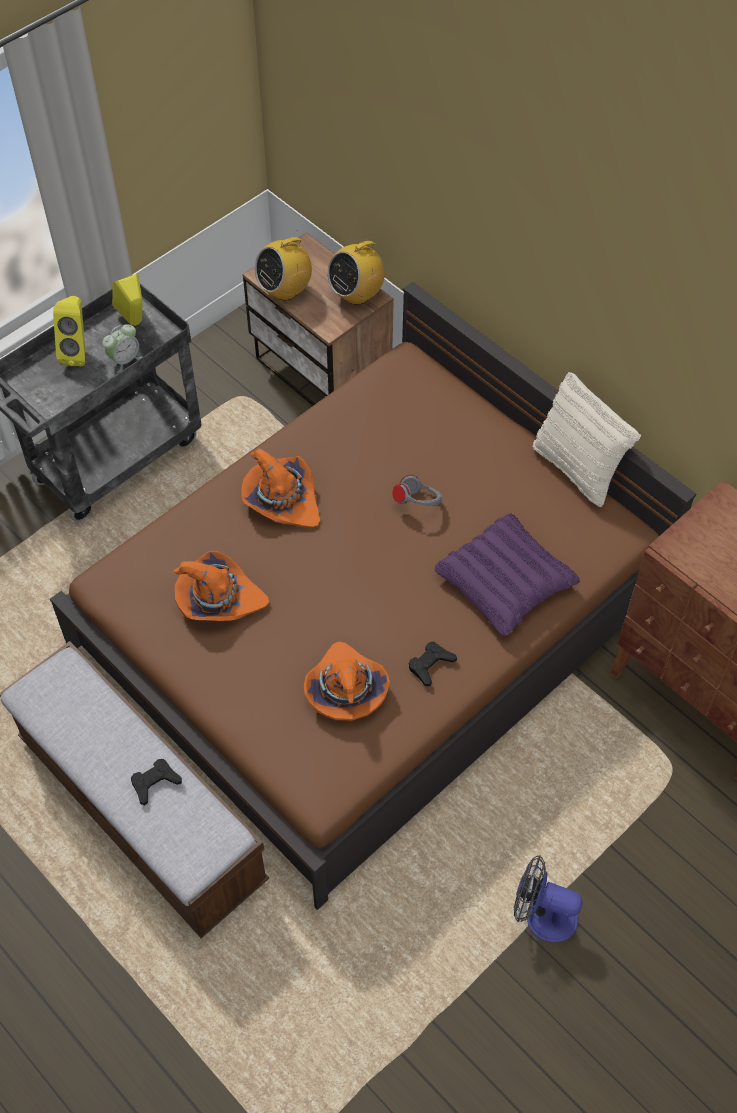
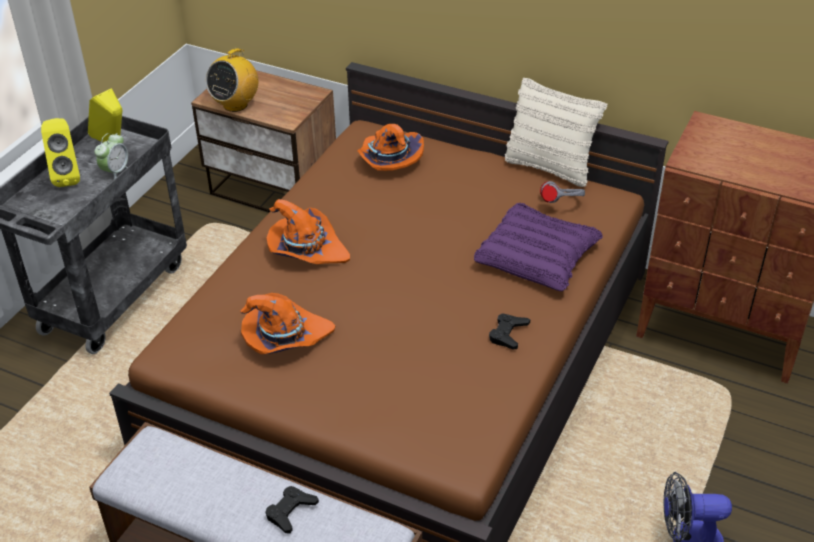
camera: 20 degrees left, 15 degrees down
(345, 689) = (441, 374): orange hat -> orange hat (388, 160)
(356, 294) = (300, 94): radio -> none
(418, 503) = (429, 222): grey headphones -> grey headphones (561, 204)

